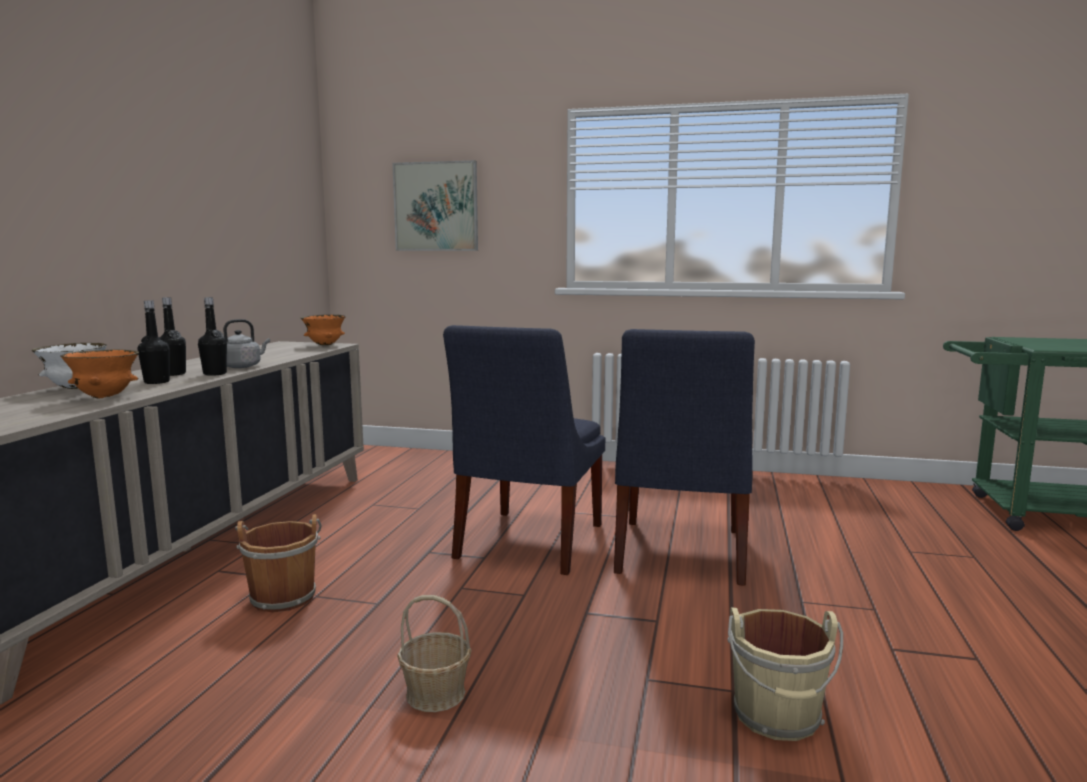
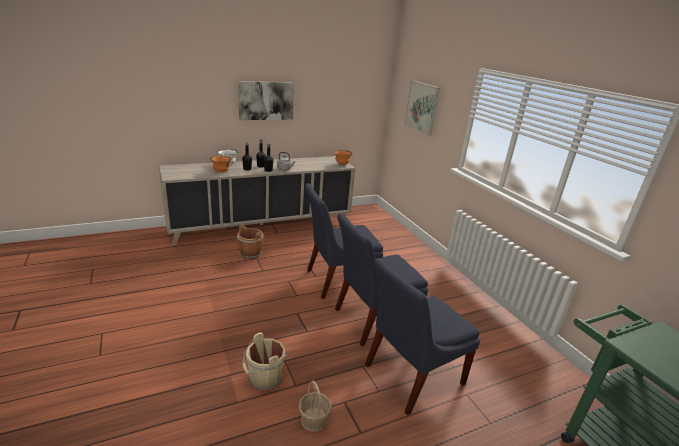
camera: 50 degrees right, 15 degrees up
(122, 204) = (266, 100): none -> picture
(436, 694) = (223, 303): basket -> basket (313, 420)
(848, 573) = (410, 375): none -> blue chair

